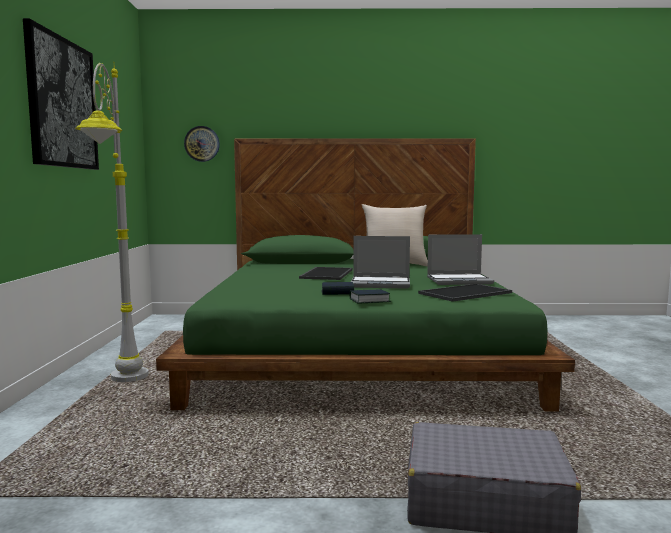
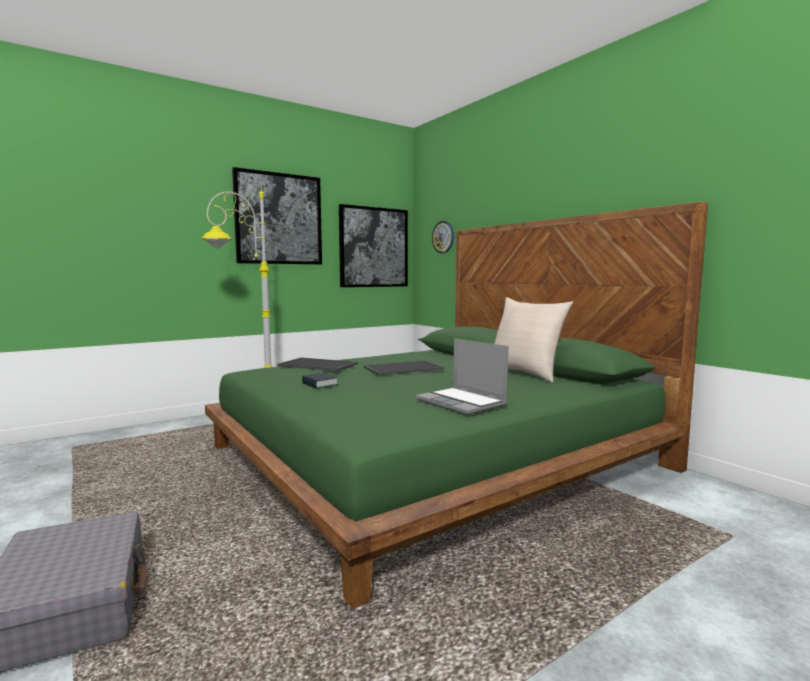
camera: 55 degrees right, 0 degrees up
(124, 150) = (374, 247): none -> picture
(369, 300) = (292, 396): book -> none
(381, 284) = (386, 386): laptop -> none
(465, 293) = (380, 414): tray -> tray (316, 365)

